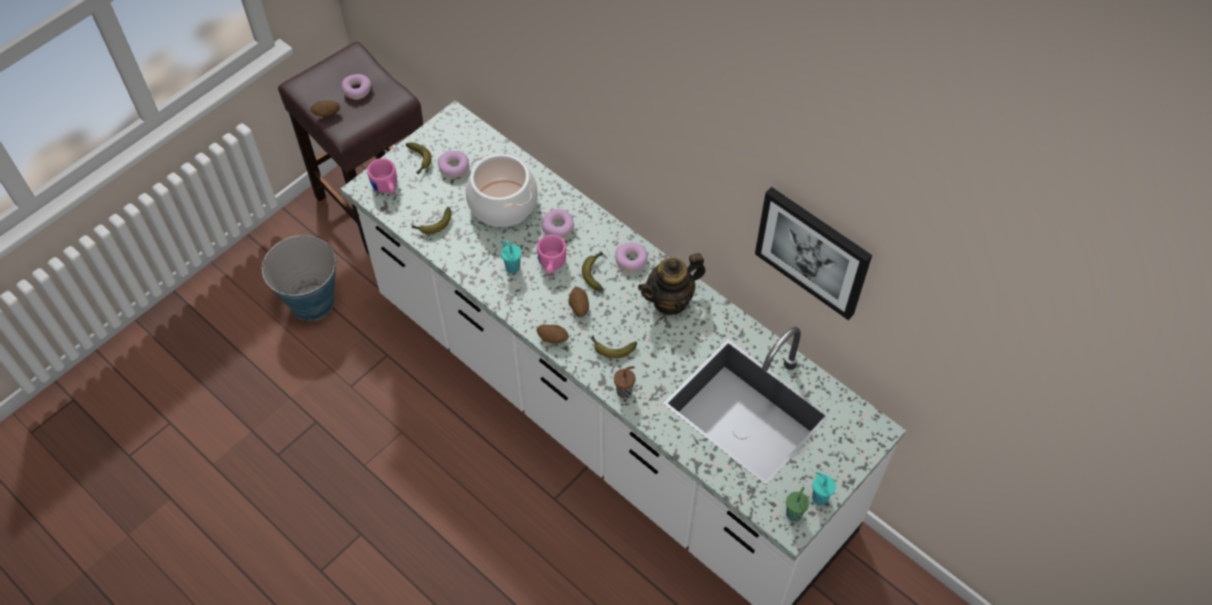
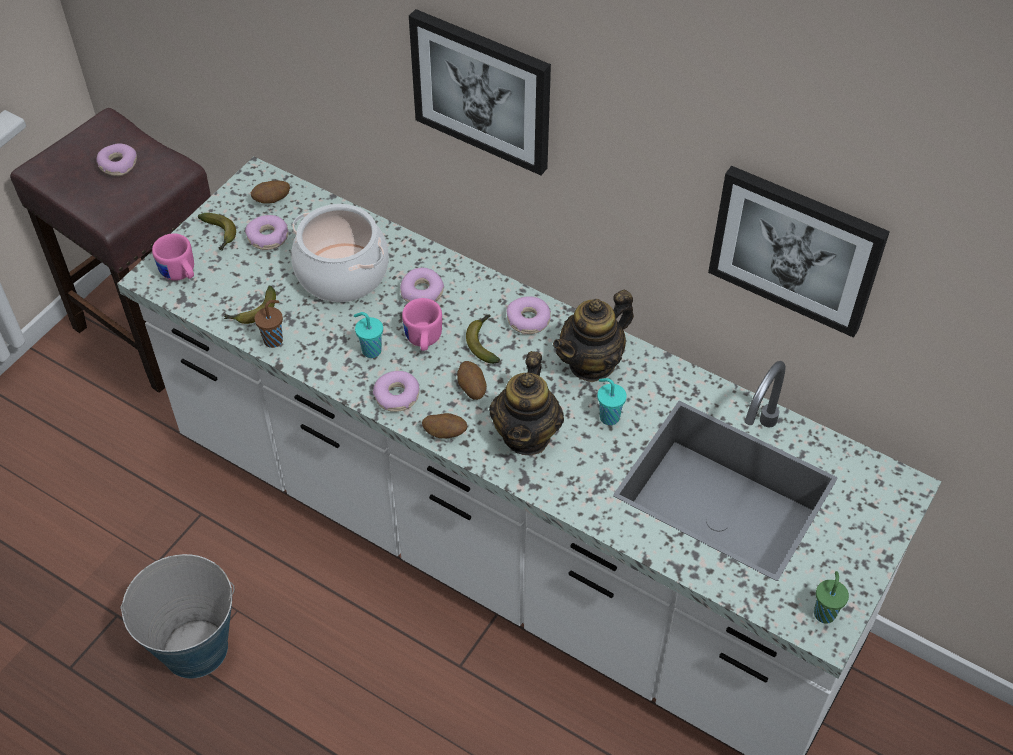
camera: 10 degrees left, 5 degrees down
(311, 301) = (88, 460): bucket -> bucket (194, 648)
(327, 114) = (82, 198): potato -> potato (272, 200)
(524, 305) = (397, 396): none -> donut
(611, 96) = (482, 90): none -> picture
(611, 348) = (527, 435): banana -> teapot
(625, 391) = (558, 487): brown cup -> brown cup (274, 340)
(819, 497) = (852, 585): turquoise cup -> turquoise cup (608, 417)

